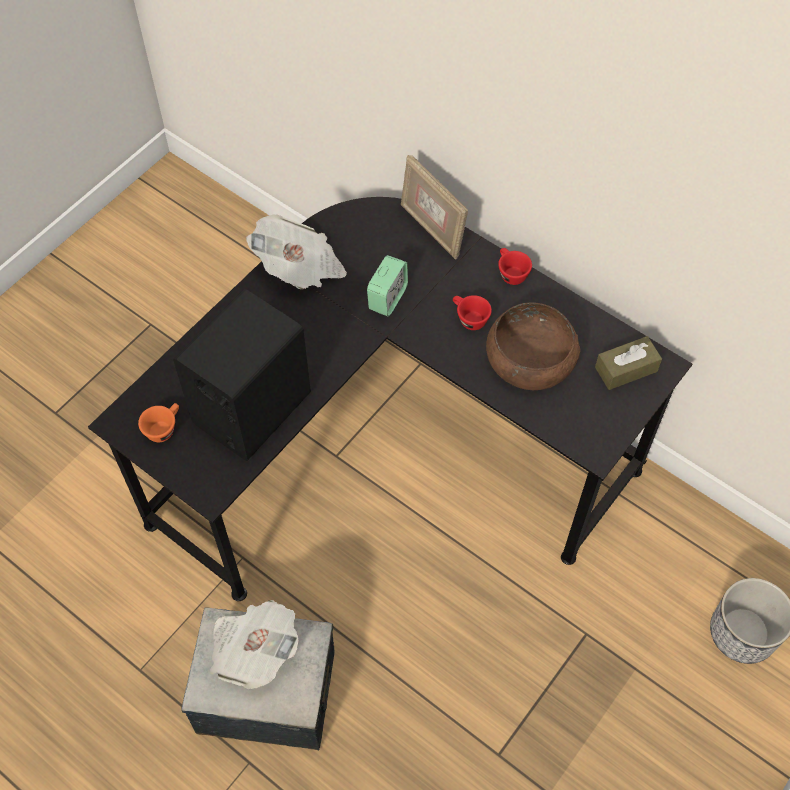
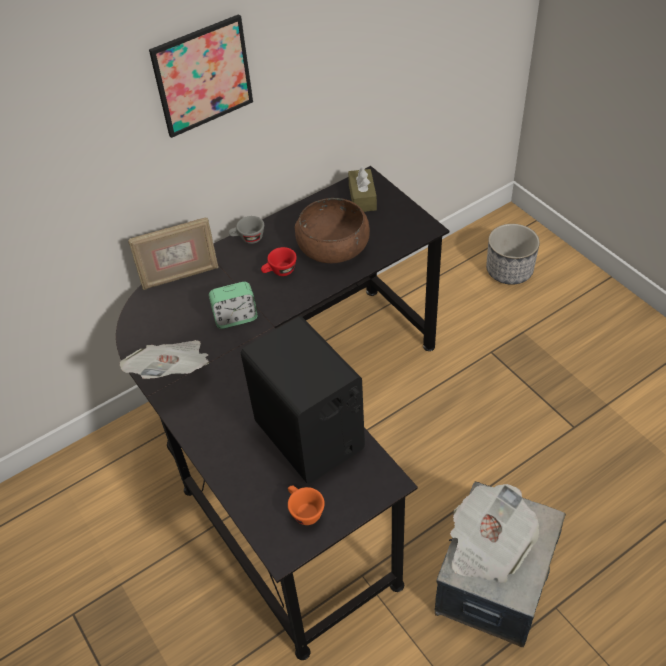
camera: 70 degrees left, 10 degrees down
(387, 298) = (235, 318): alarm clock -> alarm clock turned 120 degrees clockwise
(510, 273) = (248, 239): red cup -> grey cup
(545, 101) = (203, 76): none -> picture

